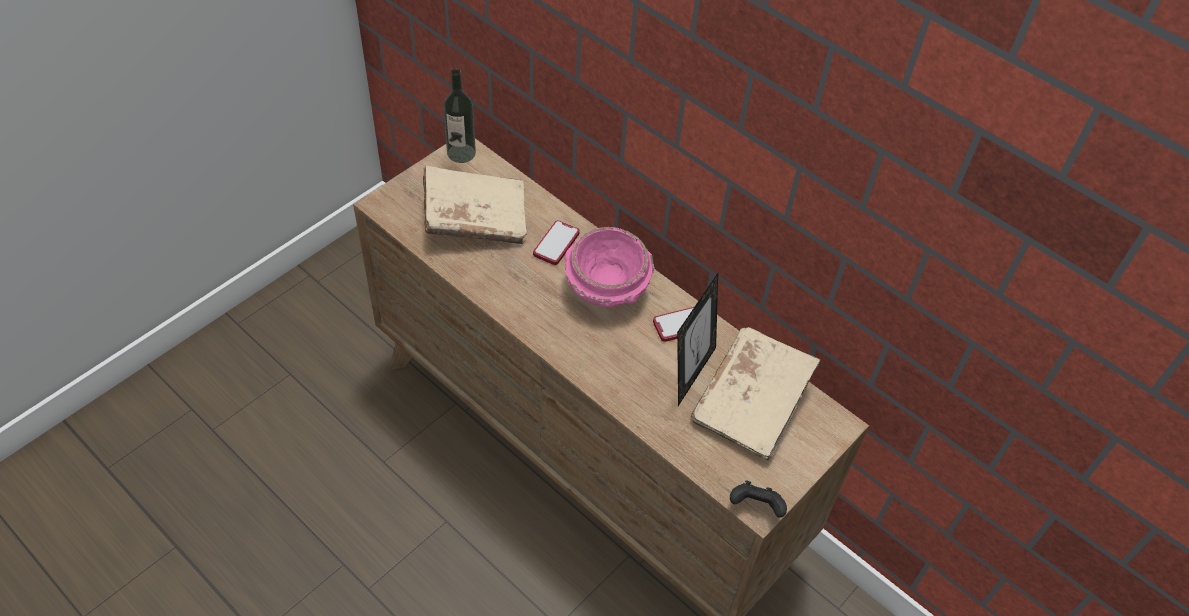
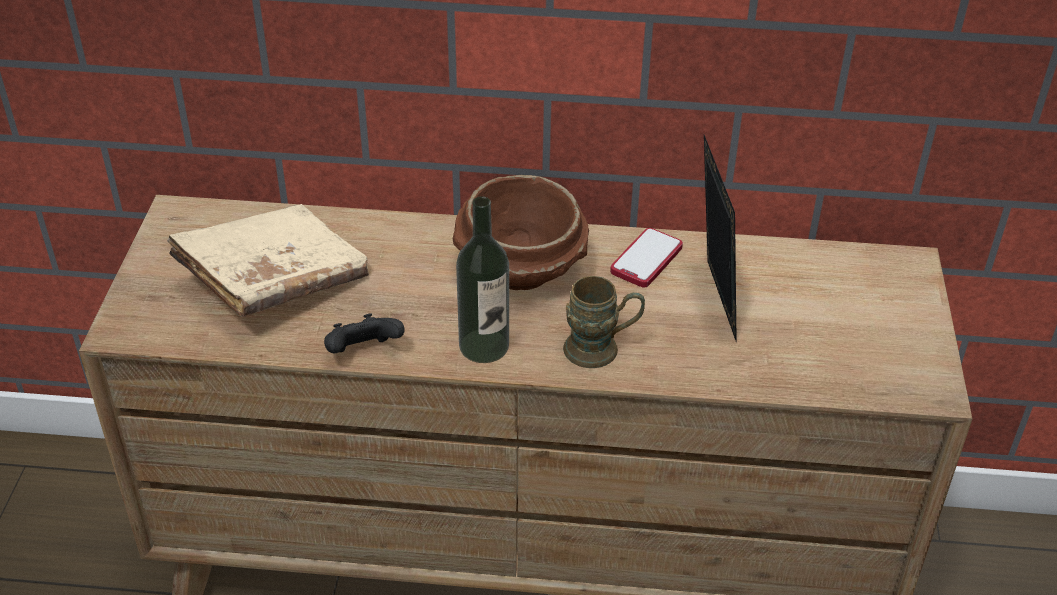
camera: 35 degrees left, 10 degrees down
(461, 153) = (177, 220): bottle -> bottle (484, 346)
(556, 244) = (408, 255): phone -> none
(600, 363) = (601, 349): none -> brown mug
(607, 287) = (521, 268): pink bowl -> brown bowl
(752, 403) = (807, 293): beige book -> none
(756, 507) = (929, 392): black game controller -> black game controller (363, 352)

